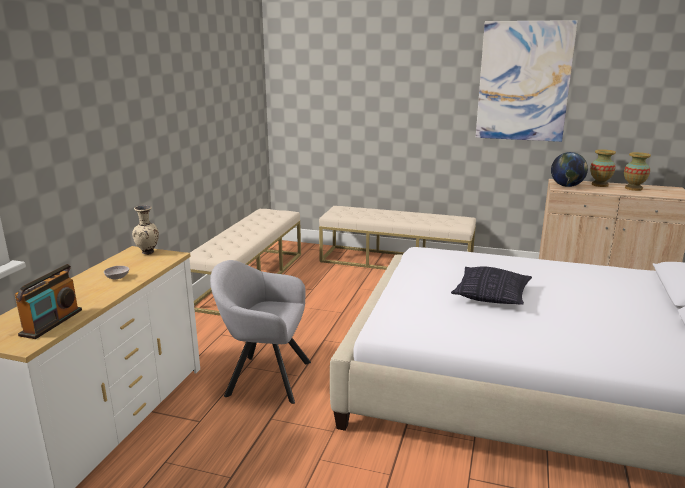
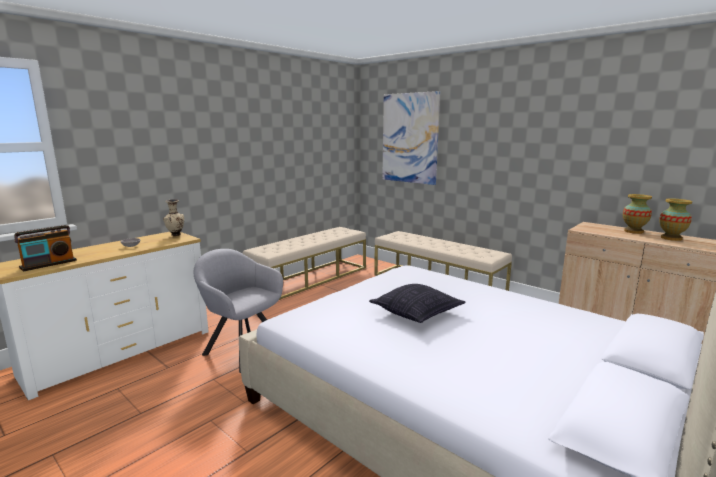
camera: 25 degrees right, 5 degrees down
(523, 82) = (560, 125): picture -> picture (410, 138)
(566, 186) = (591, 229): globe -> none

